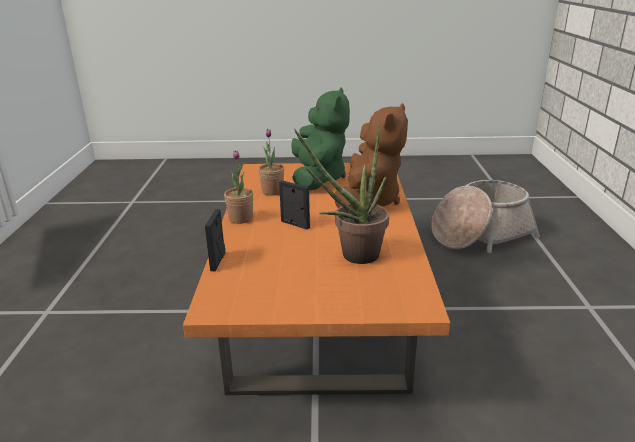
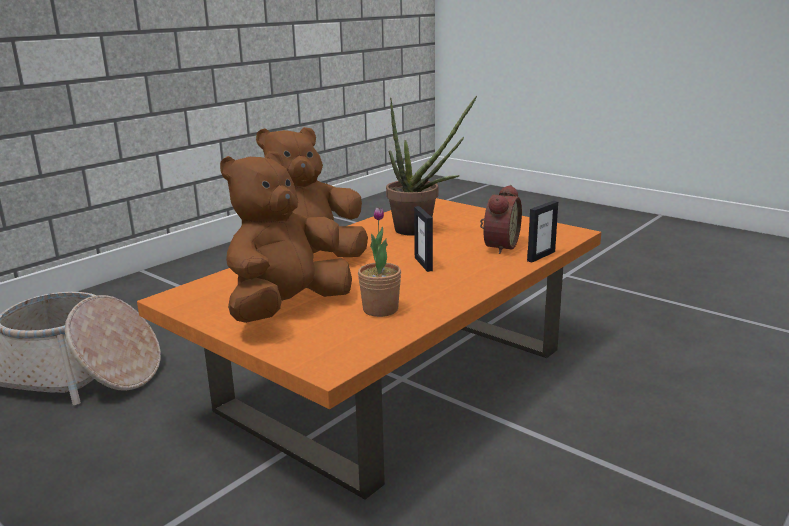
camera: 140 degrees left, 5 degrees down
(240, 219) = (472, 287): potted plant -> none
(263, 261) = (498, 246): none -> alarm clock
(318, 178) = (287, 308): green plush toy -> brown plush toy

